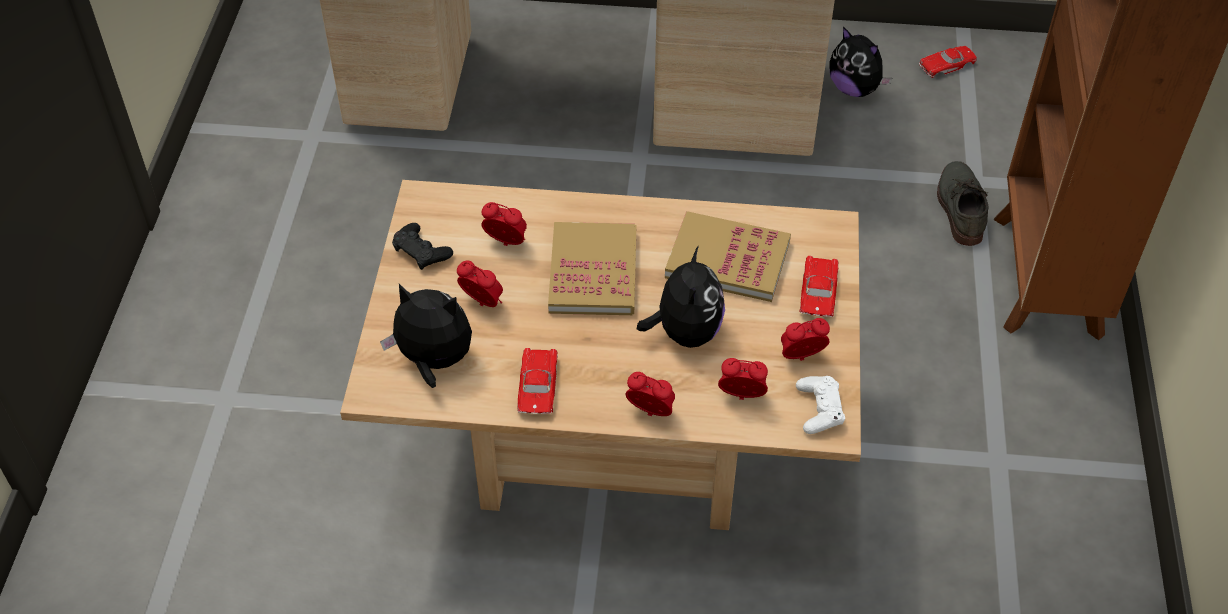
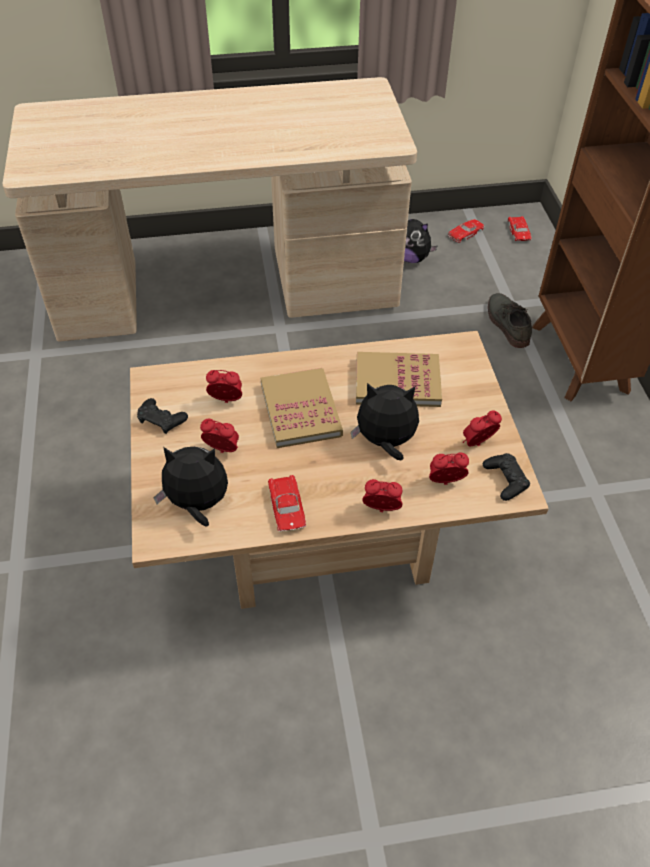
camera: 15 degrees left, 0 degrees up
(685, 332) = (385, 442): plush toy -> plush toy turned 75 degrees counterclockwise
(818, 291) = (471, 392): red toy car -> red toy car (519, 231)
(819, 409) = (505, 480): white game controller -> black game controller

